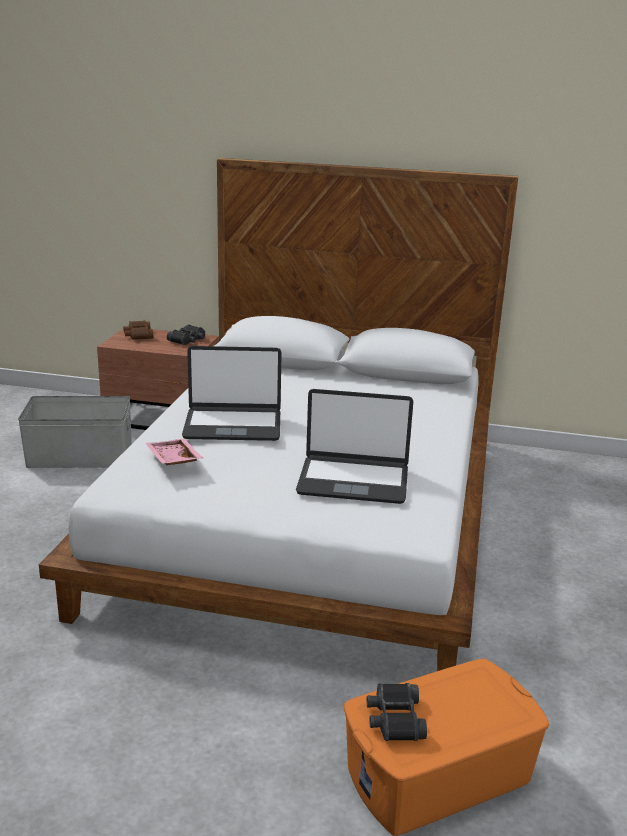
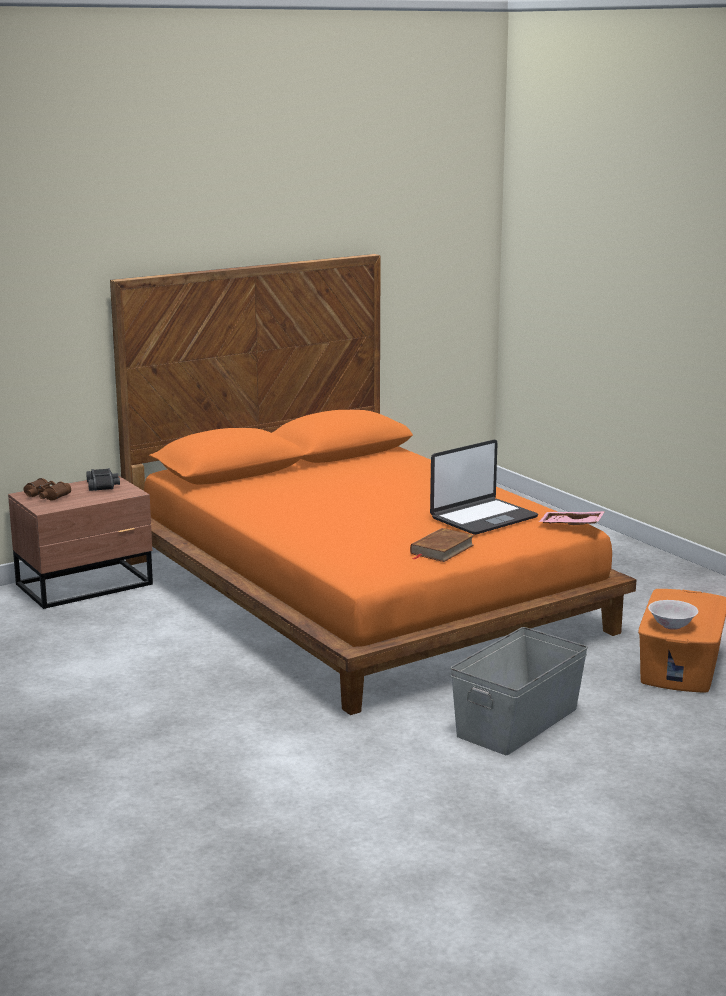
camera: 45 degrees left, 5 degrees down
(80, 457) = (91, 636): grey storage box -> grey storage box (518, 722)
(172, 460) = (360, 547): pink tray -> pink tray (571, 525)
(233, 425) = (335, 518): laptop -> none
(233, 494) = (441, 549): none -> brown book
(311, 516) = (364, 595): white bed -> orange bed
(394, 719) = (672, 625): black binoculars -> white bowl

